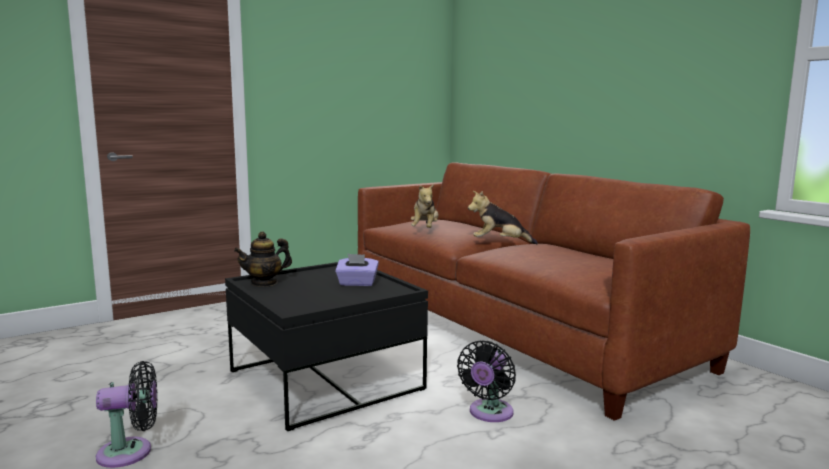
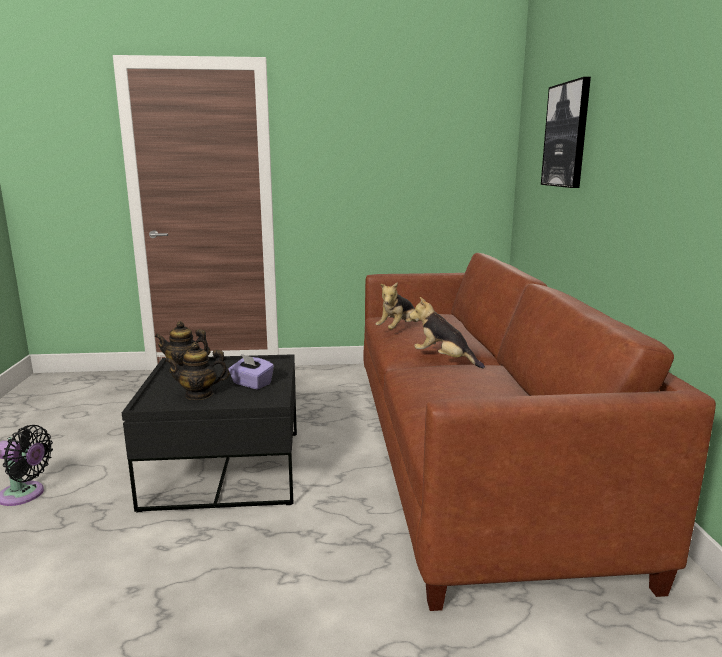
camera: 30 degrees right, 5 degrees up
(325, 297) = (199, 394): none -> teapot
(489, 413) = (313, 553): black fan -> none
(524, 62) = (566, 135): none -> picture

